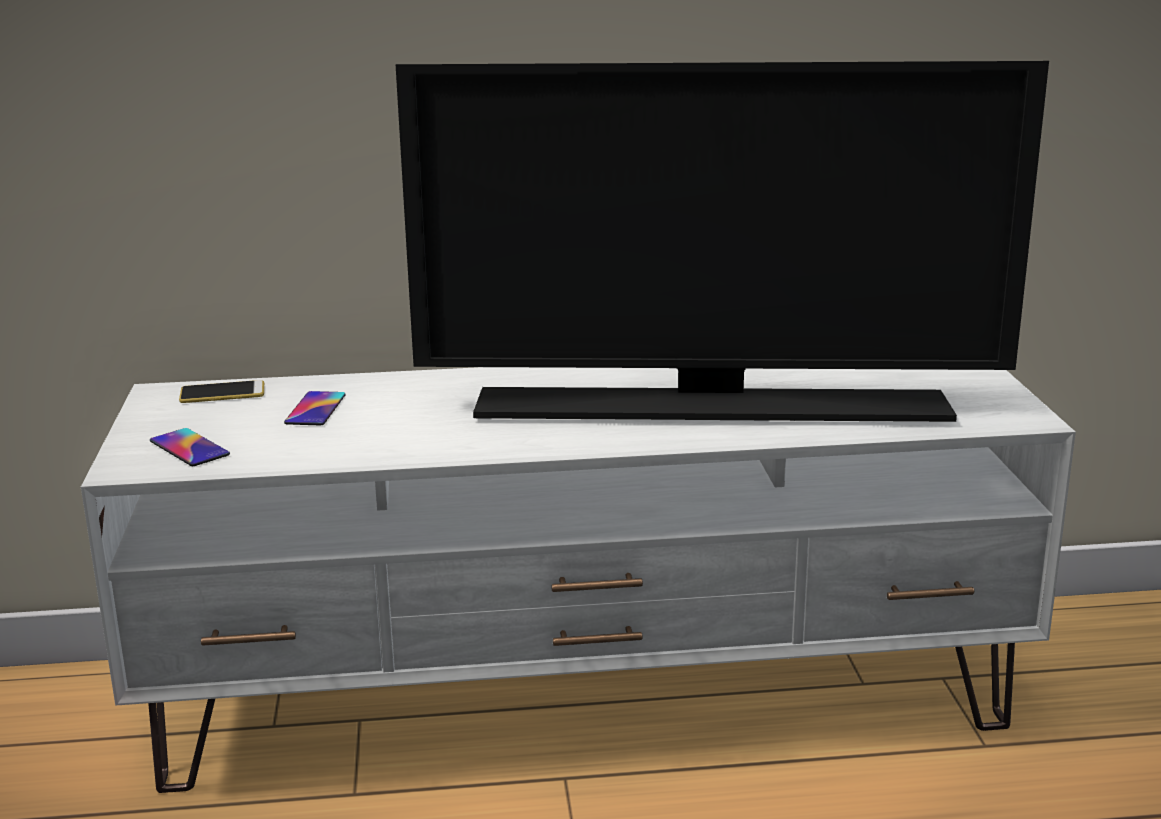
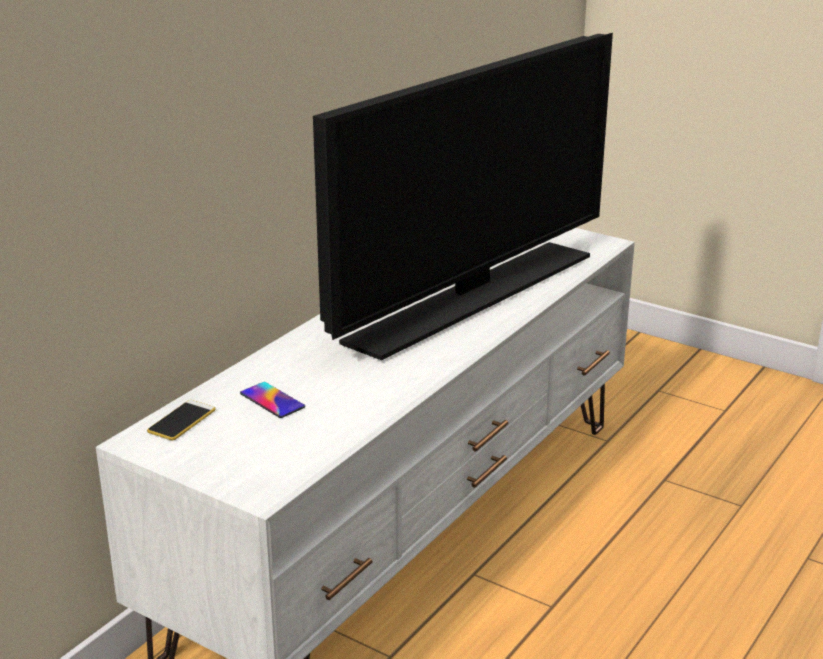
camera: 50 degrees left, 5 degrees up
(189, 448) = (265, 462): phone -> none

